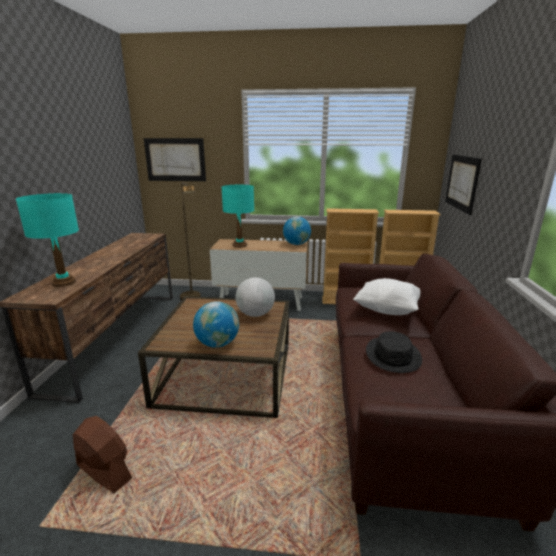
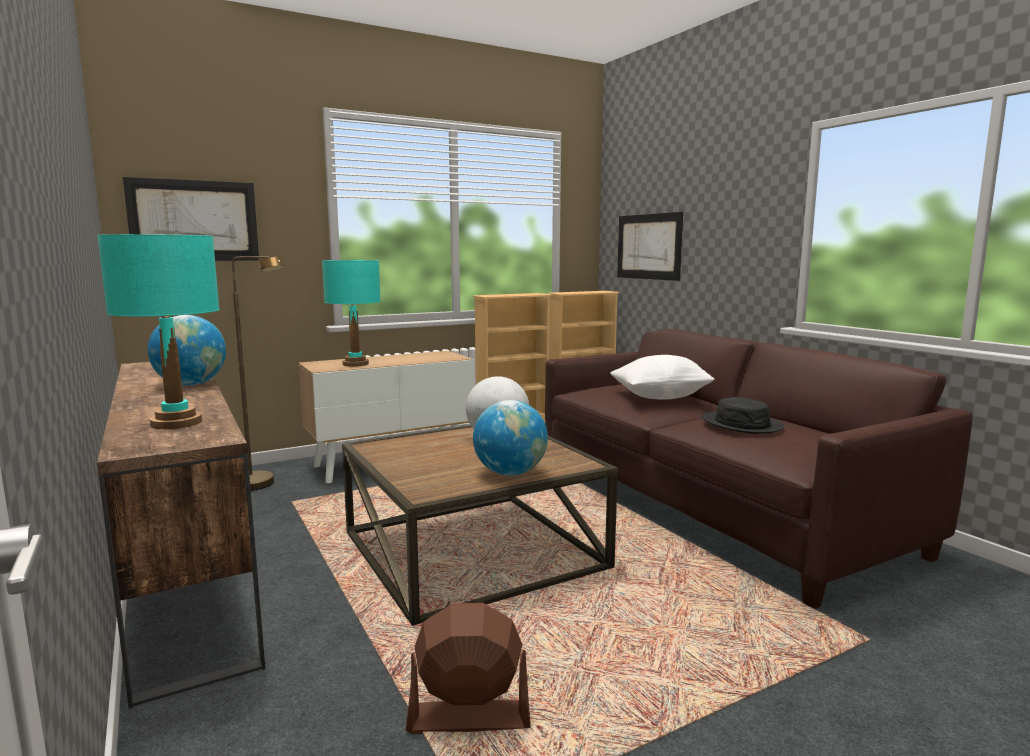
camera: 35 degrees left, 10 degrees down
(296, 244) = (441, 354): globe -> globe (191, 384)

